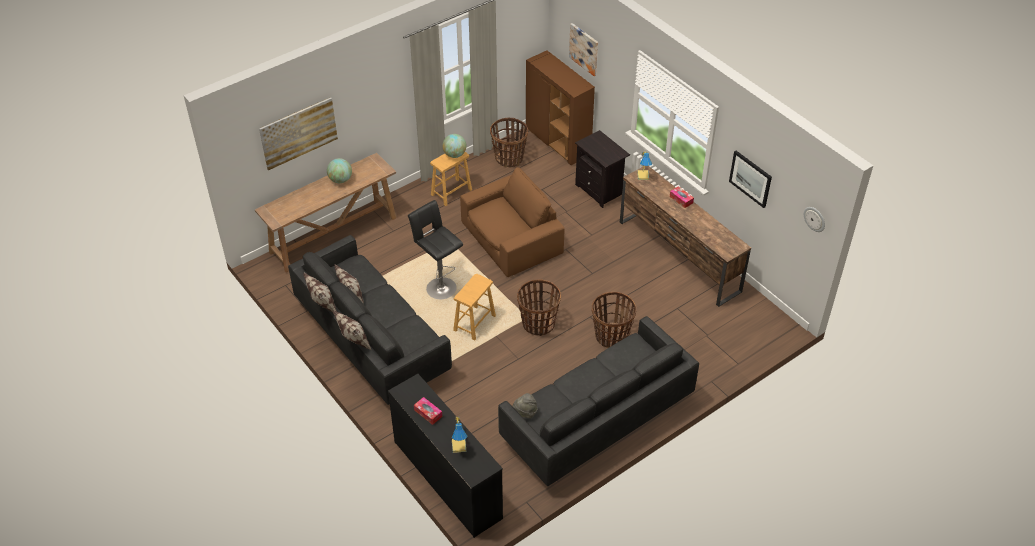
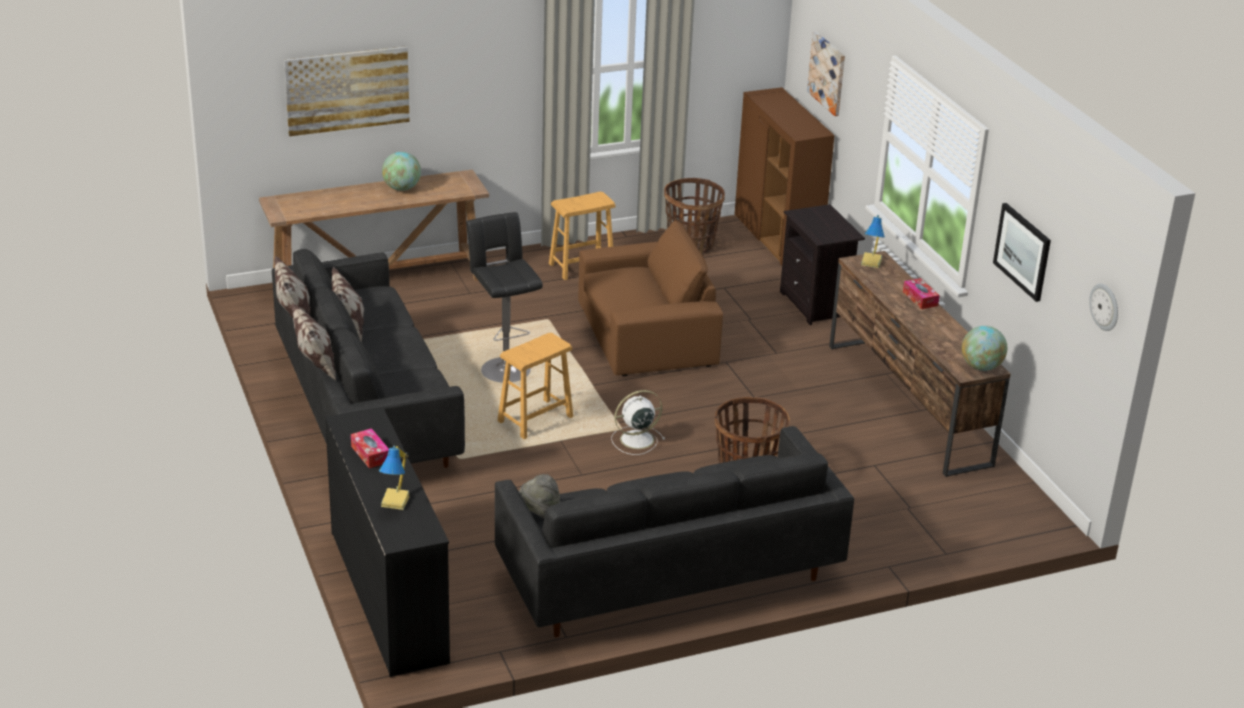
camera: 15 degrees right, 15 degrees down
(454, 155) = (593, 199): globe -> globe (981, 367)
(538, 324) = (635, 440): basket -> white fan

